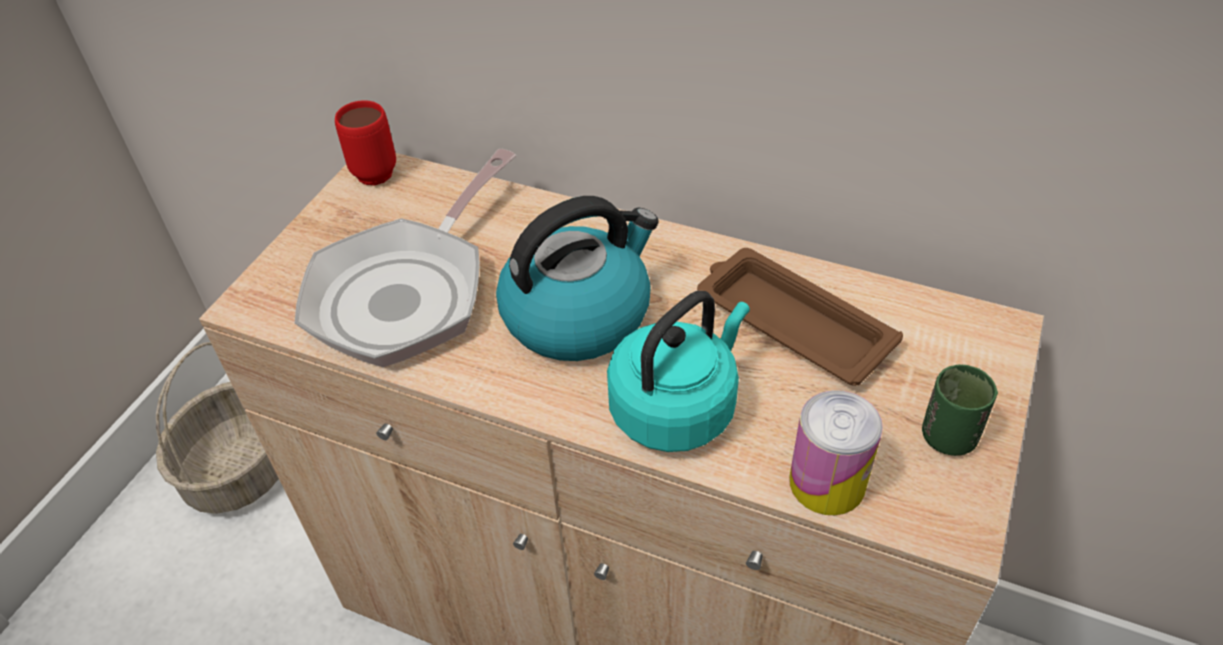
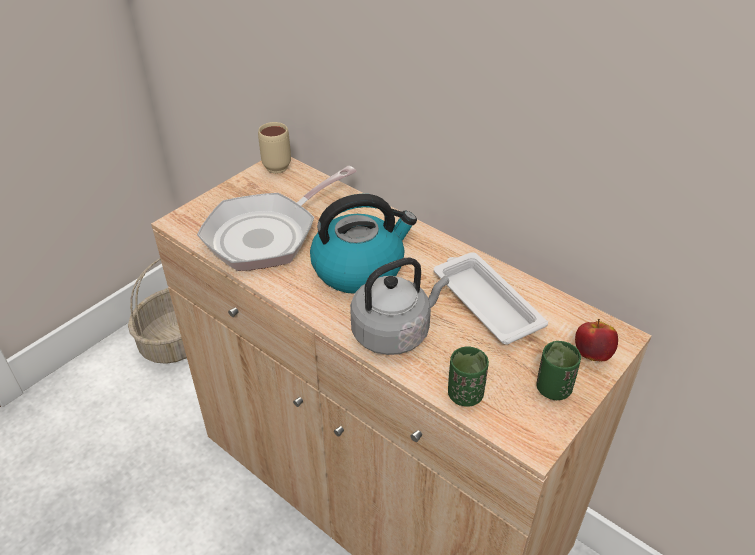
camera: 15 degrees right, 5 degrees down
(374, 169) = (278, 164): red mug -> beige mug
(677, 407) = (394, 332): turquoise kettle -> grey kettle
(790, 322) = (485, 301): brown tray -> white tray
(827, 482) = (465, 394): can -> green cup
(977, 366) = (592, 354): none -> apple

